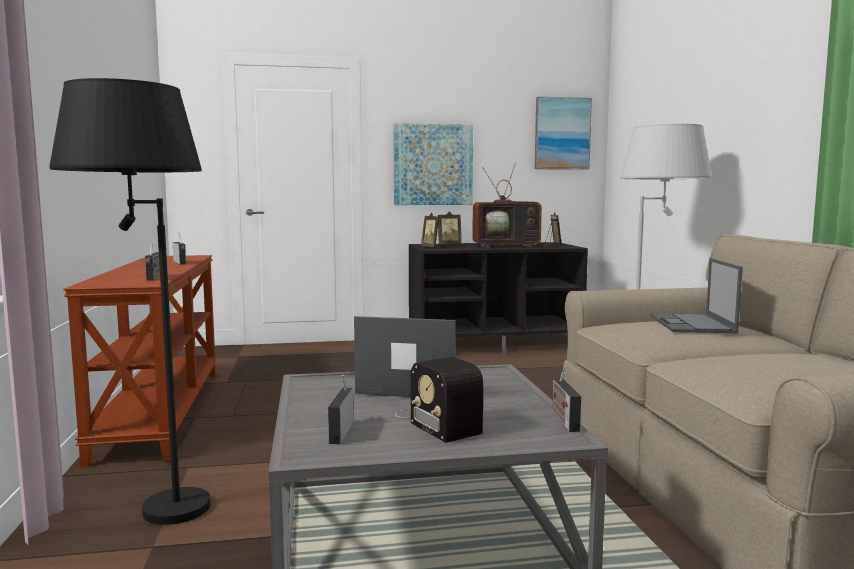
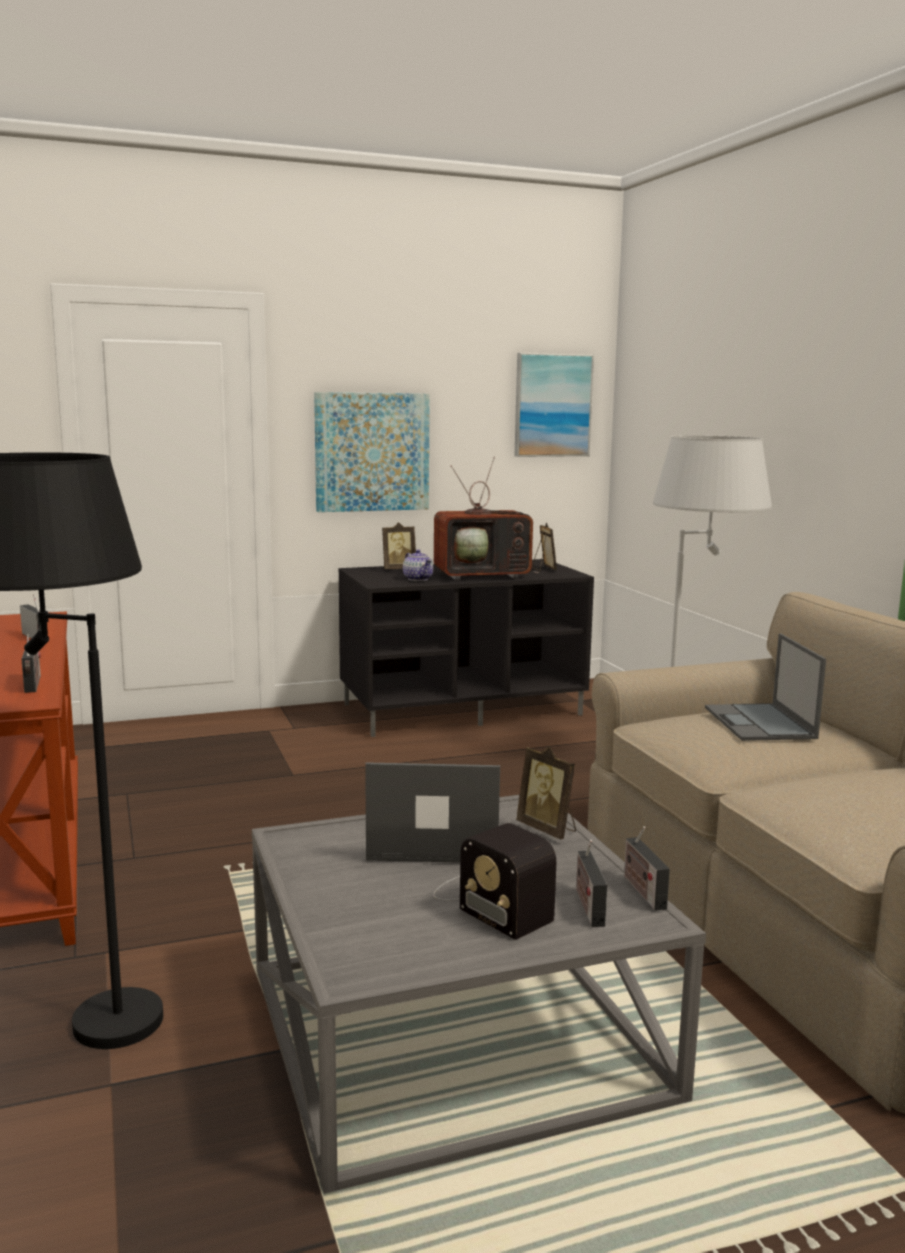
camera: 10 degrees left, 5 degrees up
(341, 431) = (378, 929): radio -> radio (588, 906)
(432, 247) = (379, 579): picture frame -> picture frame (548, 829)
(459, 247) = (418, 579): none -> teapot

